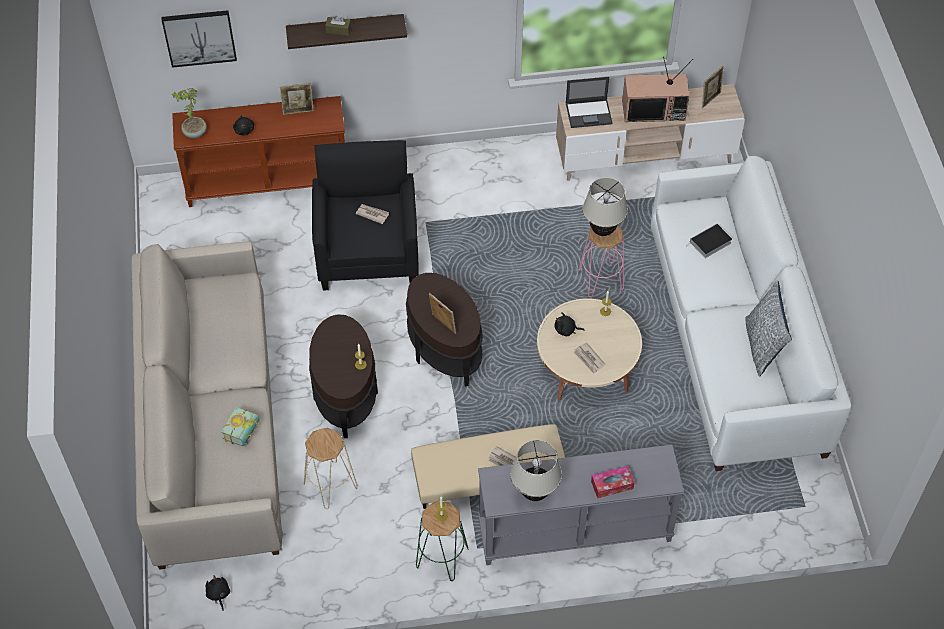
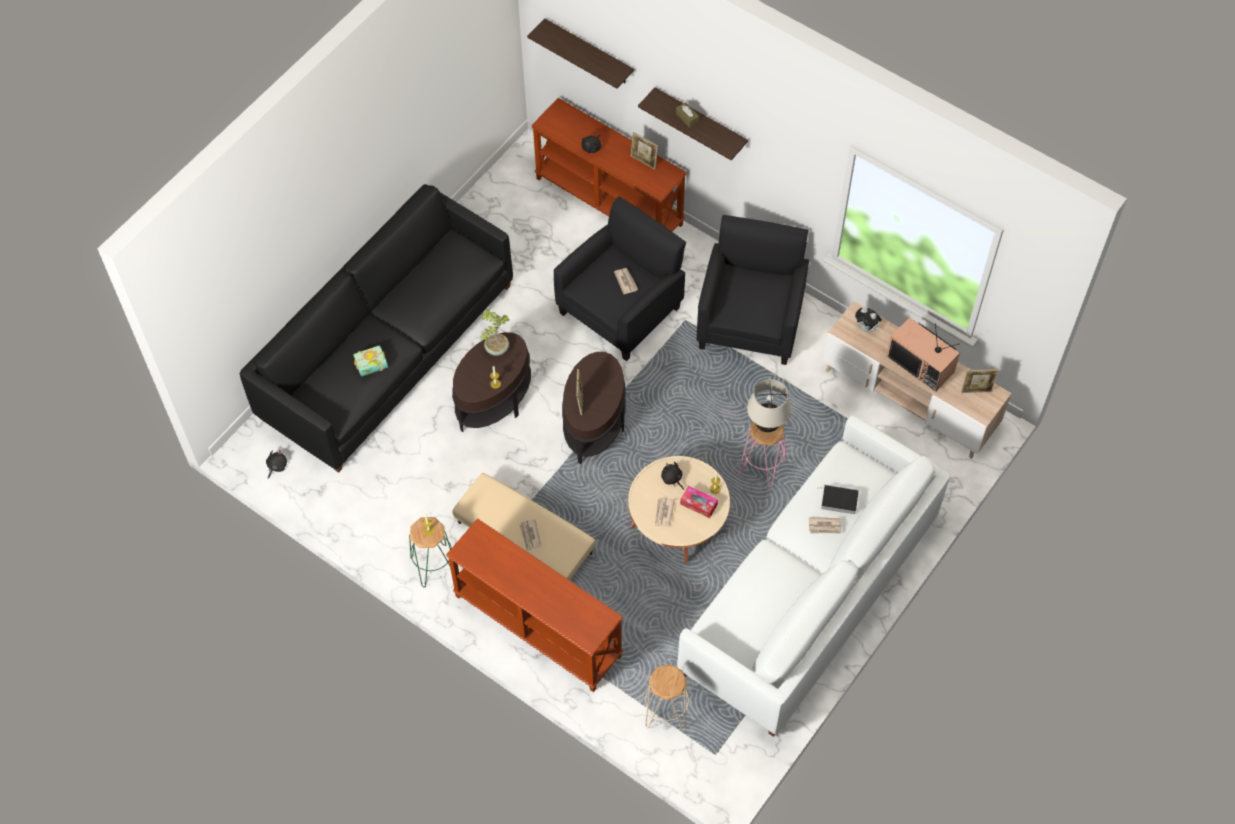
camera: 45 degrees right, 5 degrees up
(194, 133) = (556, 124): potted plant -> potted plant (496, 348)
(199, 37) = (589, 52): picture -> shelf
(212, 427) = (387, 351): beige sofa -> black sofa
(331, 485) = (418, 455): beige stool -> beige stool (666, 712)
(474, 187) = (750, 321): none -> black armchair
(534, 493) = (493, 566): beige table lamp -> none
(574, 532) = (536, 627): grey console table -> brown console table
(589, 113) = (866, 328): laptop -> plush toy
(612, 485) = (549, 607): tissue box -> tissue box (698, 504)
(722, 268) = (824, 526): none -> newspaper
(762, 346) = (785, 608): pillow -> none

